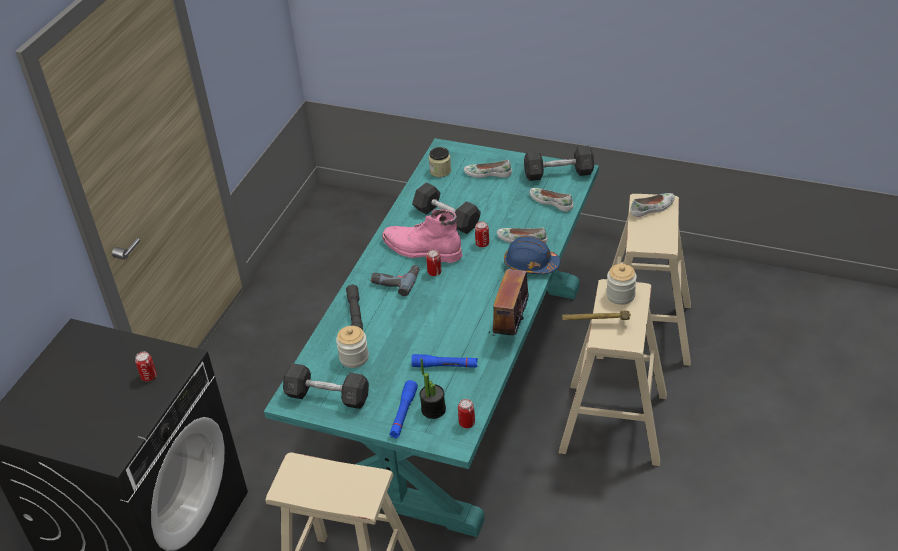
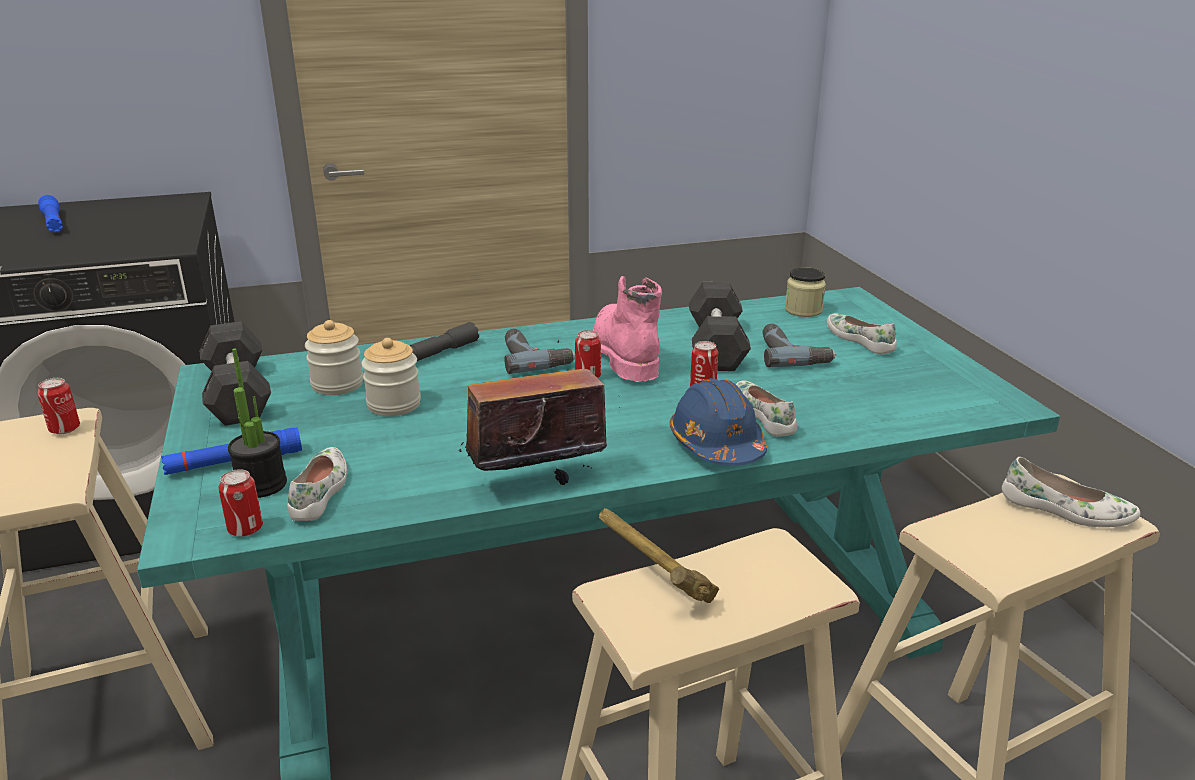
camera: 50 degrees right, 15 degrees down
(149, 376) = (124, 242): can -> can (65, 429)
(445, 366) = (380, 458): blue flashlight -> blue flashlight (53, 222)
(479, 200) = (792, 354): none -> power drill
(551, 202) = (893, 408): white shoe -> white shoe (321, 492)
(558, 173) = (968, 389): grey dumbbell -> none
(620, 295) = (768, 569): jar -> jar (394, 405)

